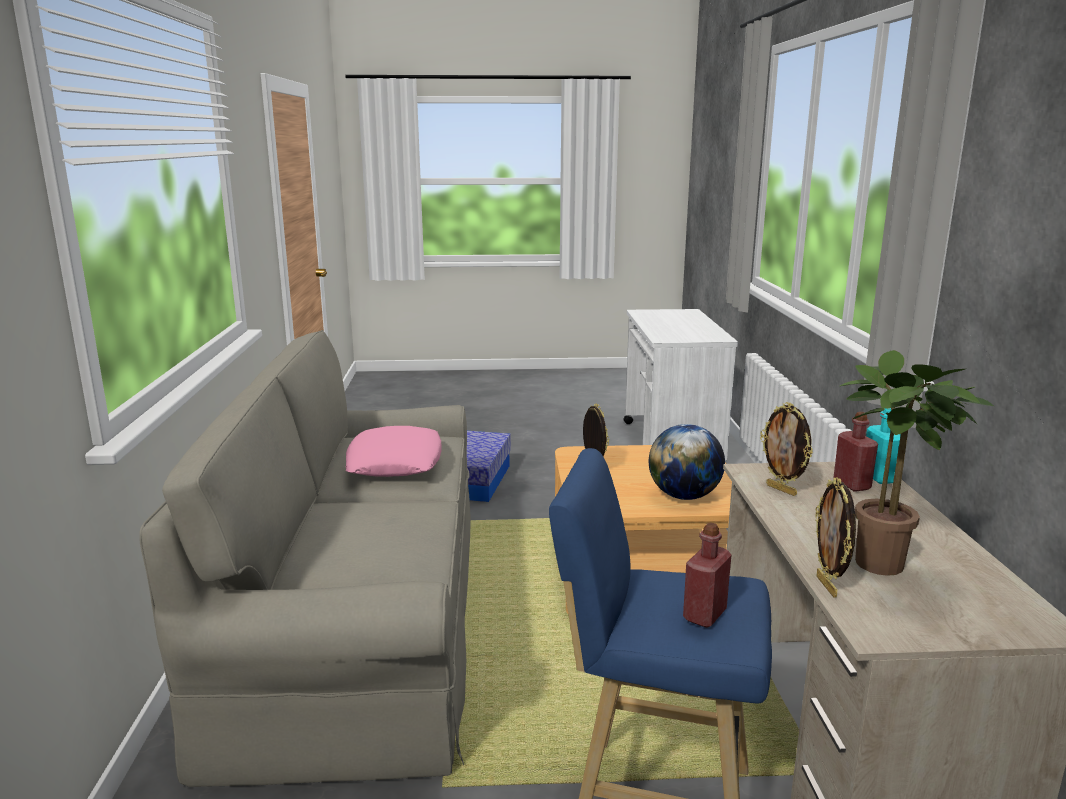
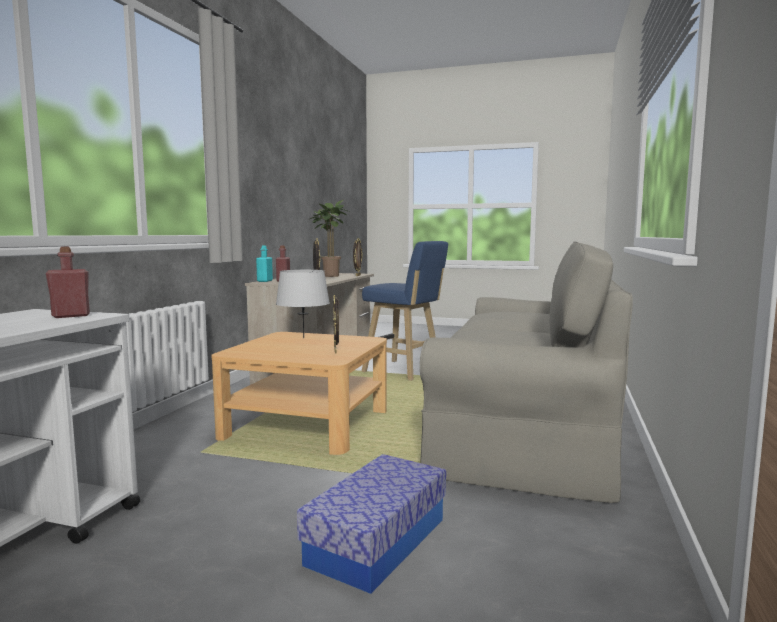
camera: 160 degrees left, 10 degrees down
(395, 462) = (500, 333): pink pillow -> none
(684, 496) = (303, 338): globe -> grey table lamp
(704, 615) = (397, 282): red bottle -> red bottle (70, 316)

